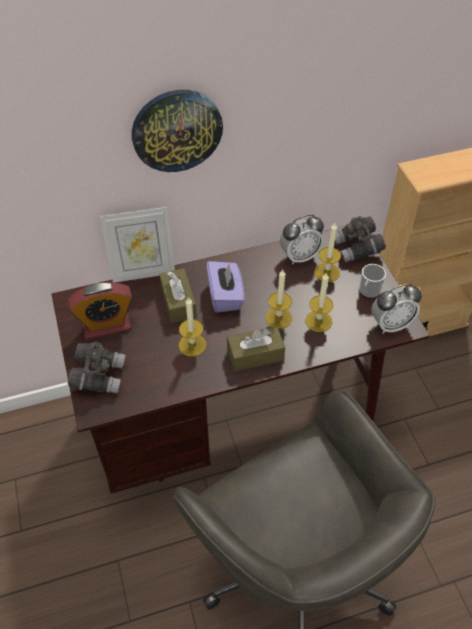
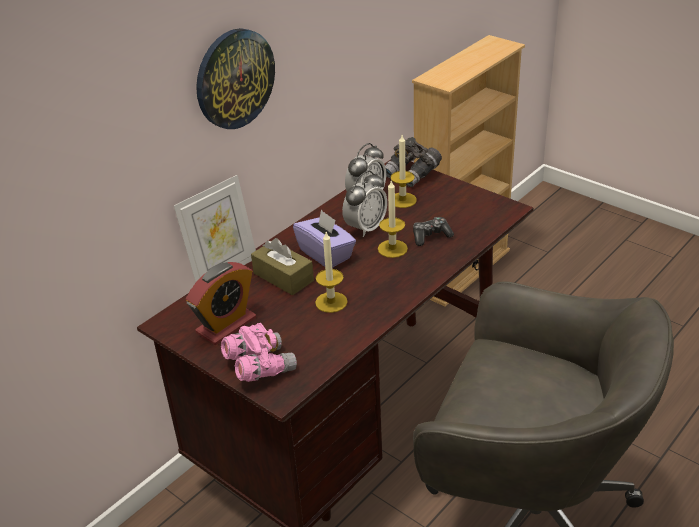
camera: 30 degrees left, 15 degrees down
(98, 375) = (259, 367): grey binoculars -> pink binoculars
(255, 355) = (399, 283): brown tissue box -> none
(318, 321) = (431, 236): candle -> game controller
(368, 292) = (453, 199): mug -> none
(390, 324) = (494, 213): alarm clock -> alarm clock (365, 228)

